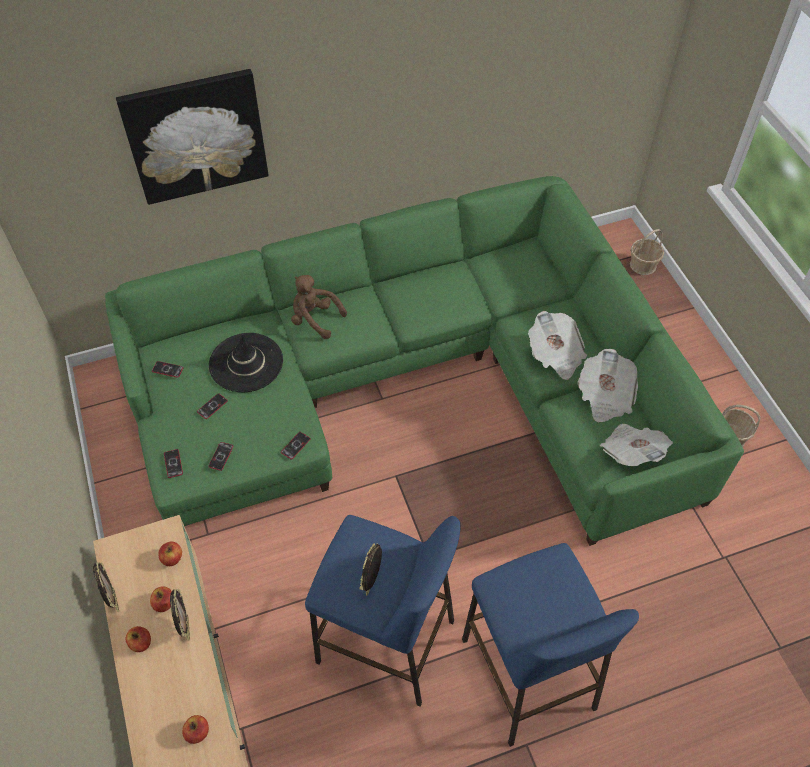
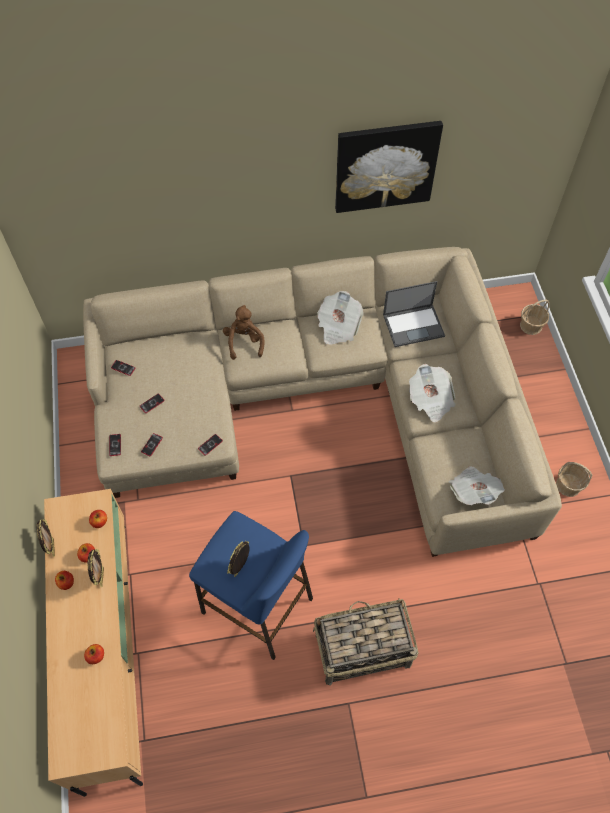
camera: 10 degrees right, 5 degrees up
(196, 136) = (162, 192): picture -> picture (385, 166)
(246, 363) = (184, 371): black hat -> none
(315, 319) = (244, 342): brown plush toy -> brown plush toy turned 45 degrees clockwise
(413, 385) = (319, 402): green sofa -> beige sofa
(516, 273) = (414, 325): none -> laptop
(528, 675) = (361, 650): blue stool -> basket
(605, 396) = (463, 441): newspaper -> newspaper (338, 327)

